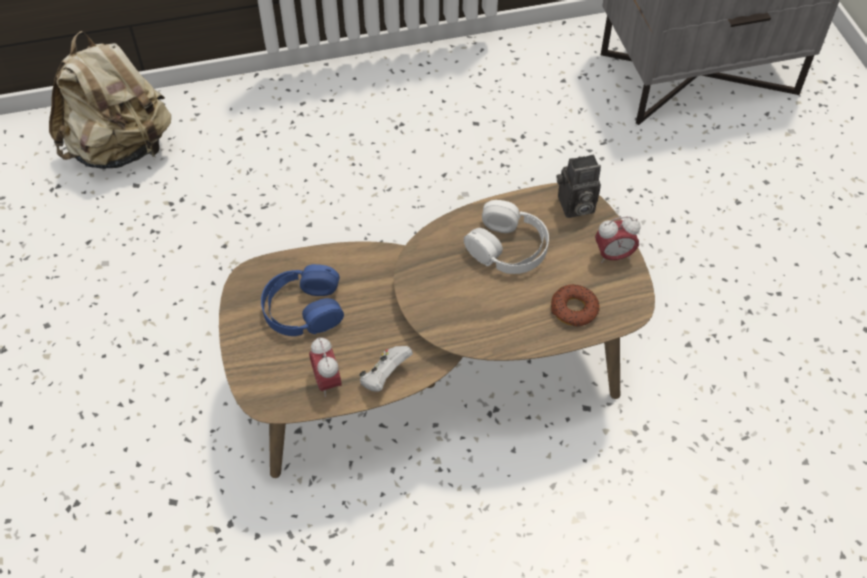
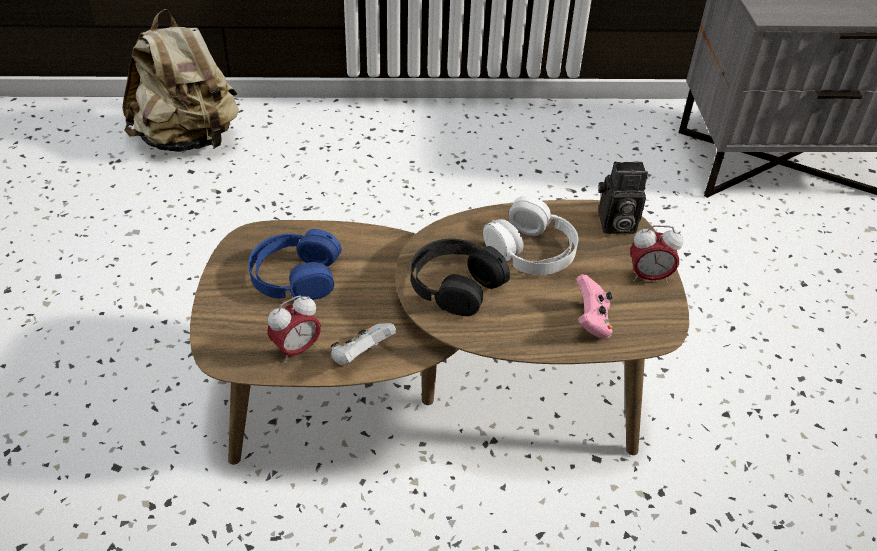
camera: 10 degrees right, 10 degrees down
(327, 381) = (296, 349): alarm clock -> alarm clock turned 120 degrees counterclockwise
(451, 296) = (455, 284): none -> black headphones
(574, 309) = (591, 321): donut -> pink game controller

